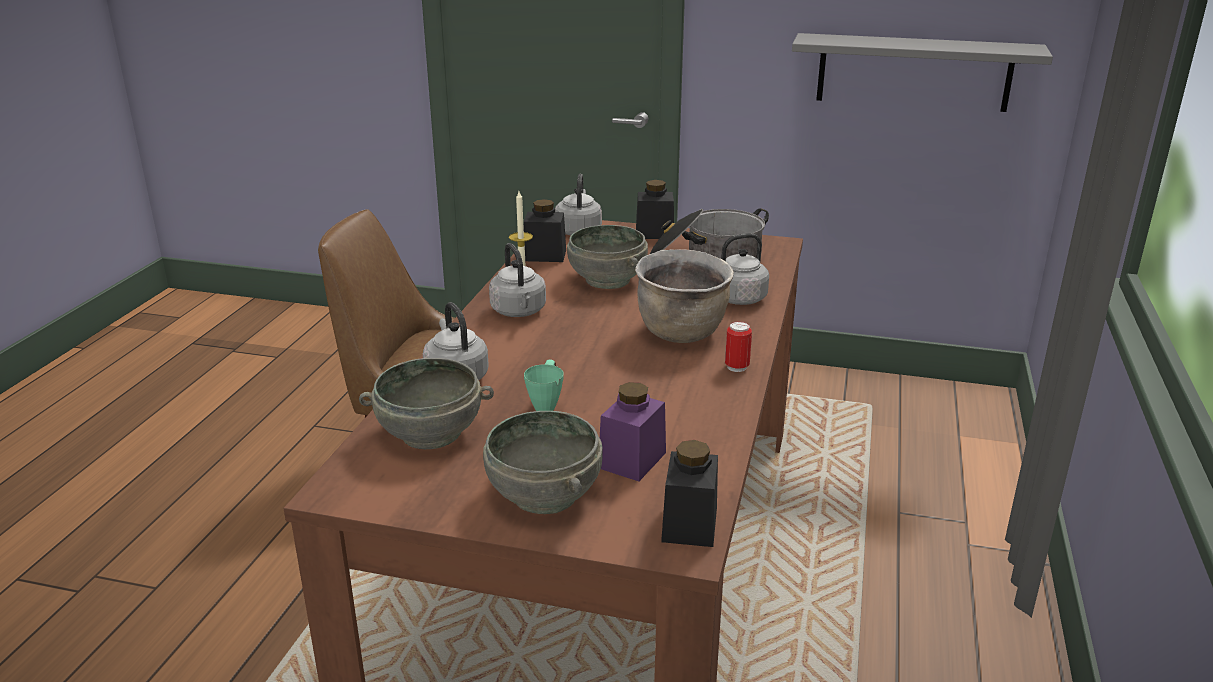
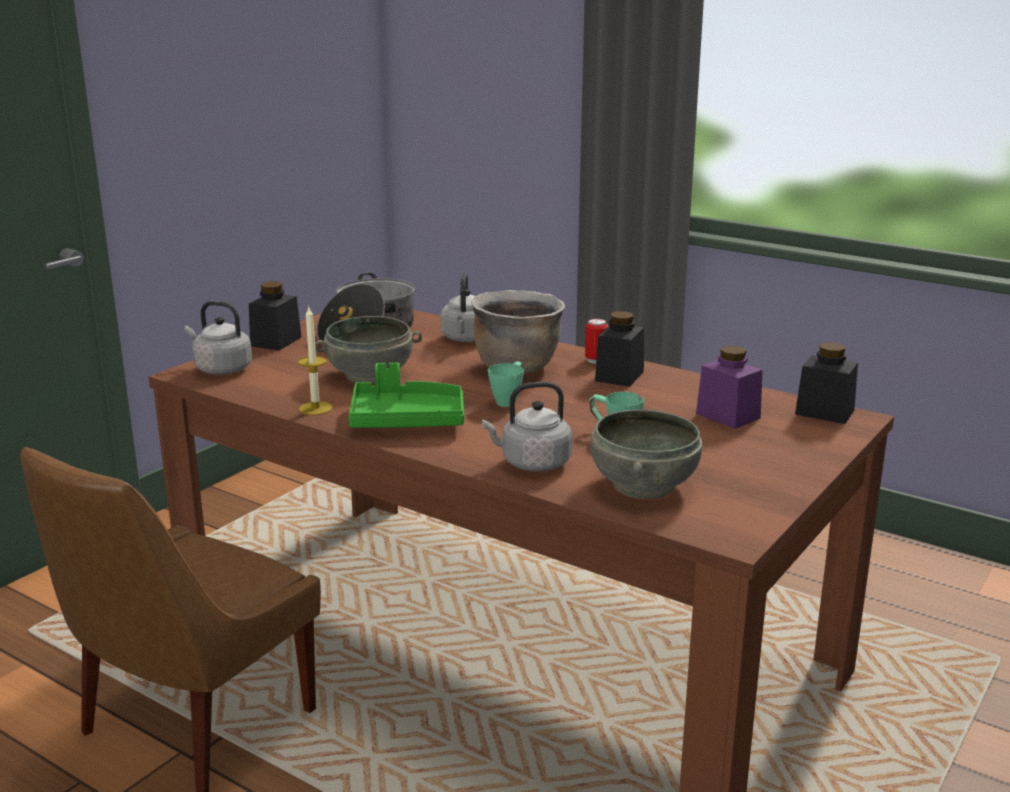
camera: 70 degrees left, 5 degrees down
(519, 312) = (407, 420): grey kettle -> green tray
(545, 255) = (270, 392): black jar -> black jar (619, 376)
(546, 494) = (768, 451): grey bowl -> none
(593, 343) = (509, 400): none -> green mug
(913, 72) = (289, 137): grey shelf -> none

